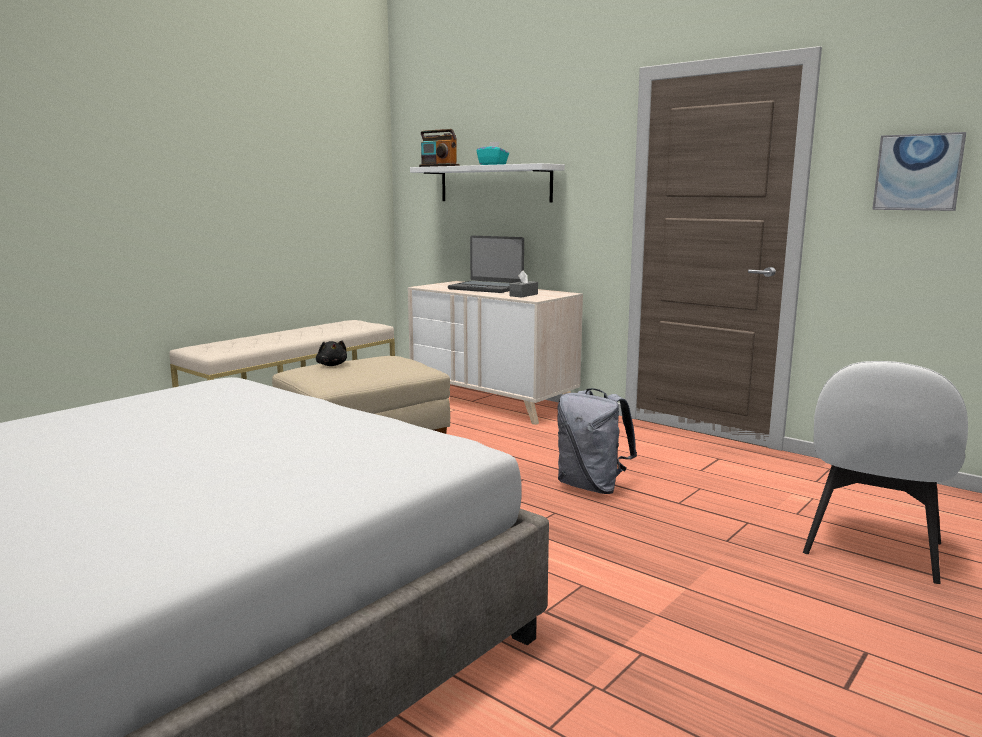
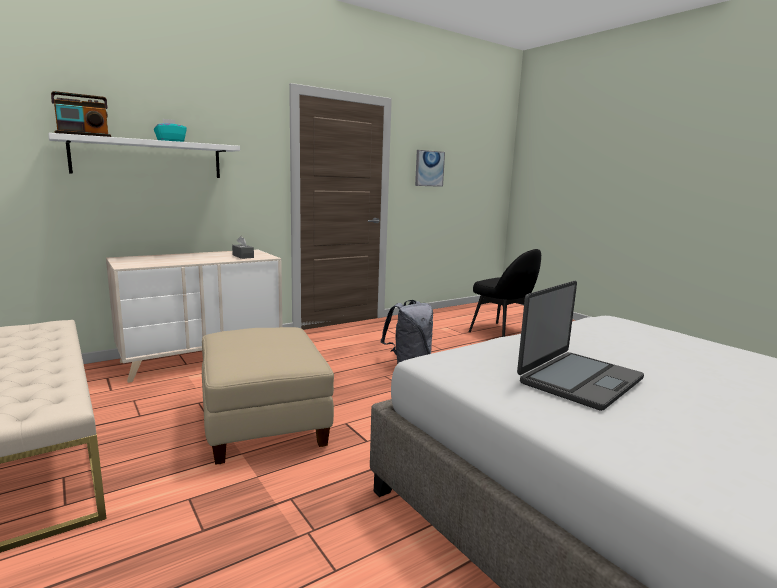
camera: 75 degrees left, 0 degrees up
(332, 365) = (241, 352): black plush toy -> none
(486, 288) = (183, 257): laptop -> laptop (579, 380)
(872, 550) = (501, 332): white chair -> black chair

